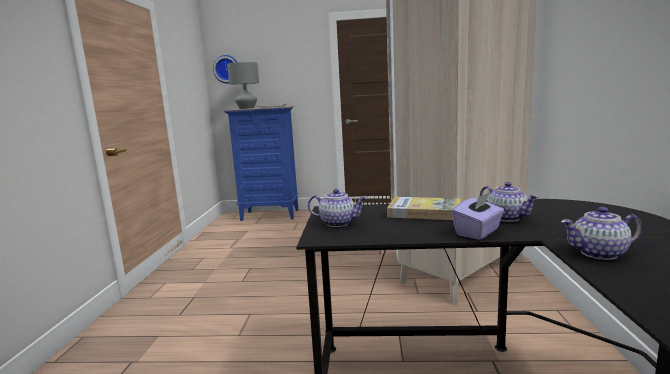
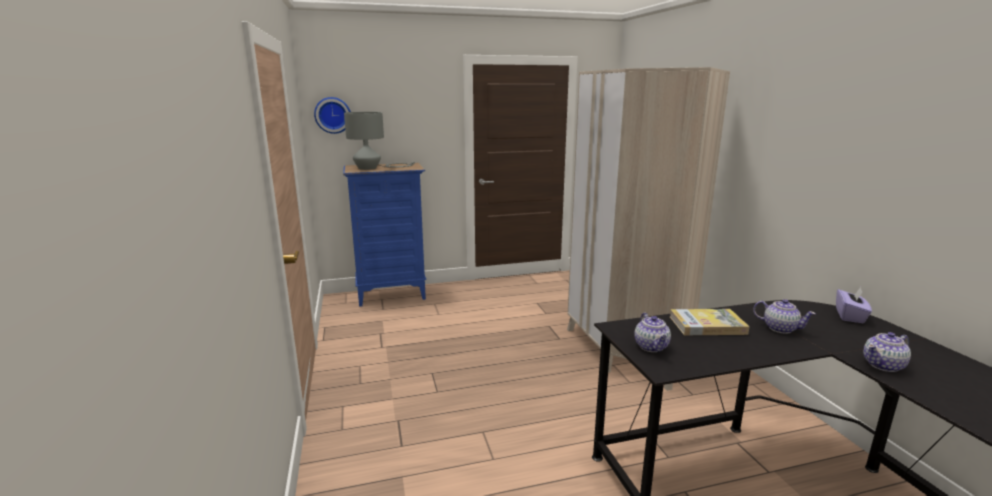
camera: 20 degrees left, 5 degrees up
(338, 223) = (652, 347): teapot -> teapot turned 90 degrees clockwise
(478, 232) = (779, 349): purple tissue box -> purple tissue box (850, 316)

